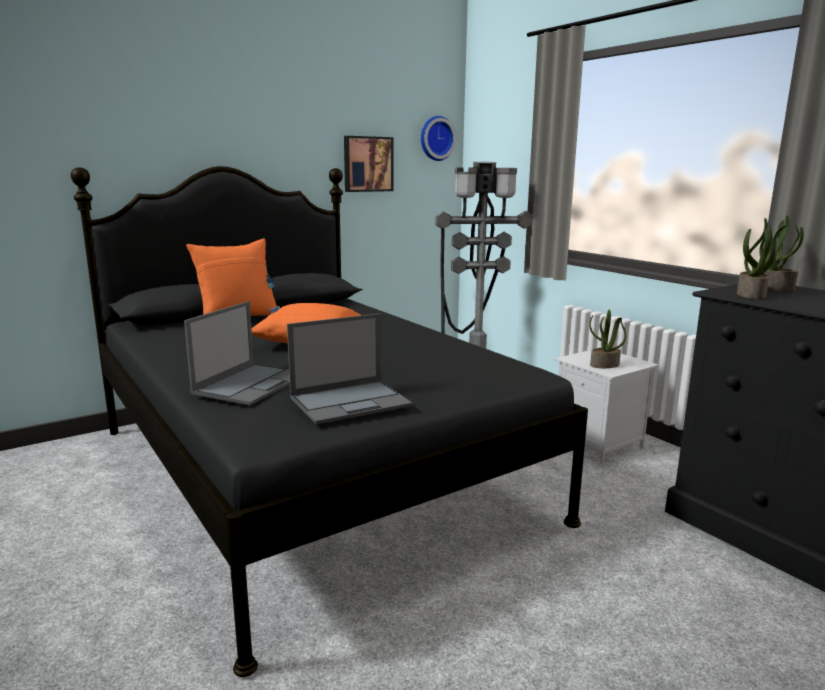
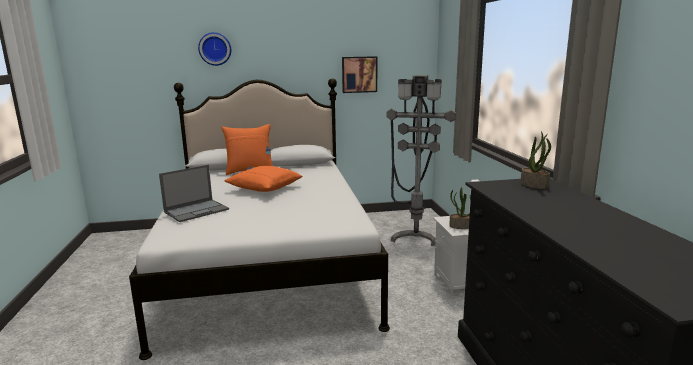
camera: 25 degrees right, 0 degrees up
(311, 472) = (268, 267): black bed -> white bed
(351, 401) = (227, 227): laptop -> none
(436, 138) = (413, 55): wall clock -> wall clock (215, 49)
(752, 295) = (501, 189): potted plant -> none

